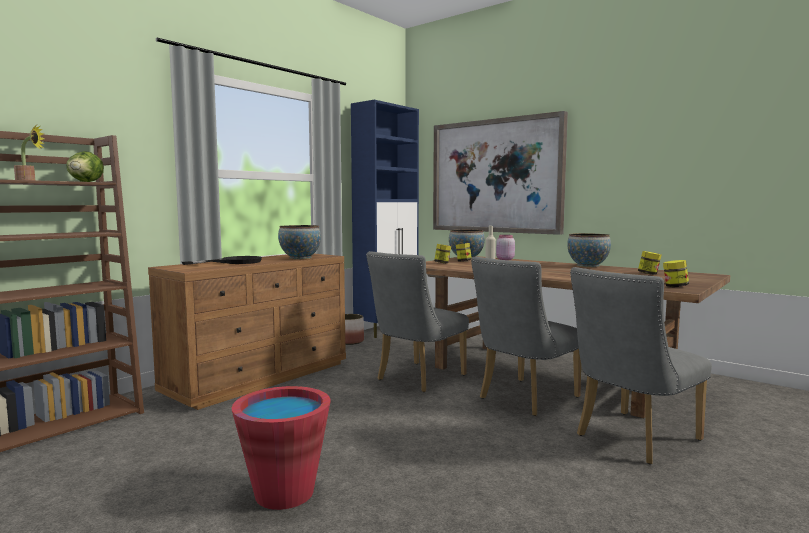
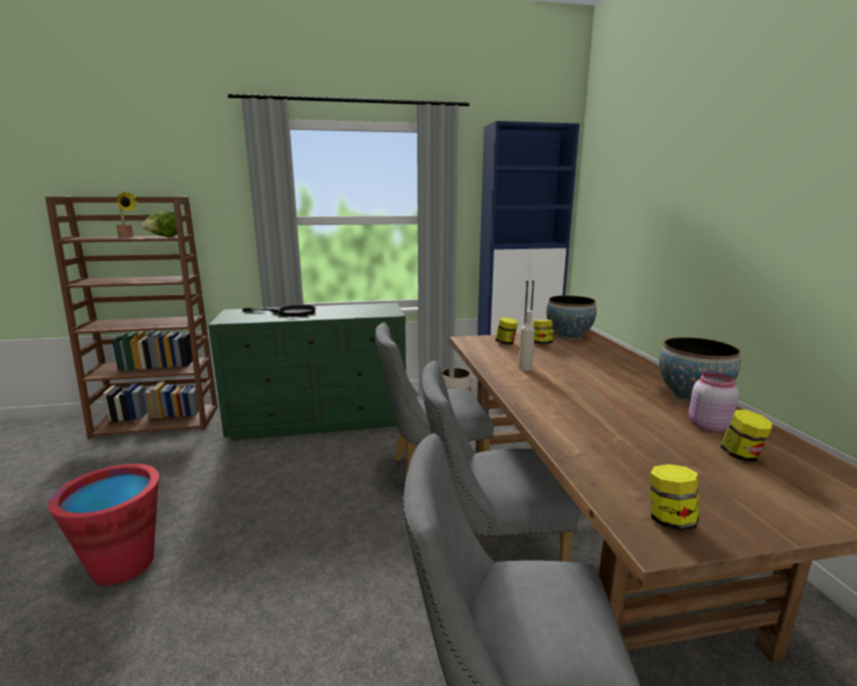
camera: 40 degrees right, 10 degrees up
(260, 377) = (321, 420): brown dresser -> green dresser
(300, 258) = (356, 314): bowl -> none
(496, 176) = (656, 220): picture -> none
(504, 259) = (610, 349): pink jar -> pink jar (707, 426)

